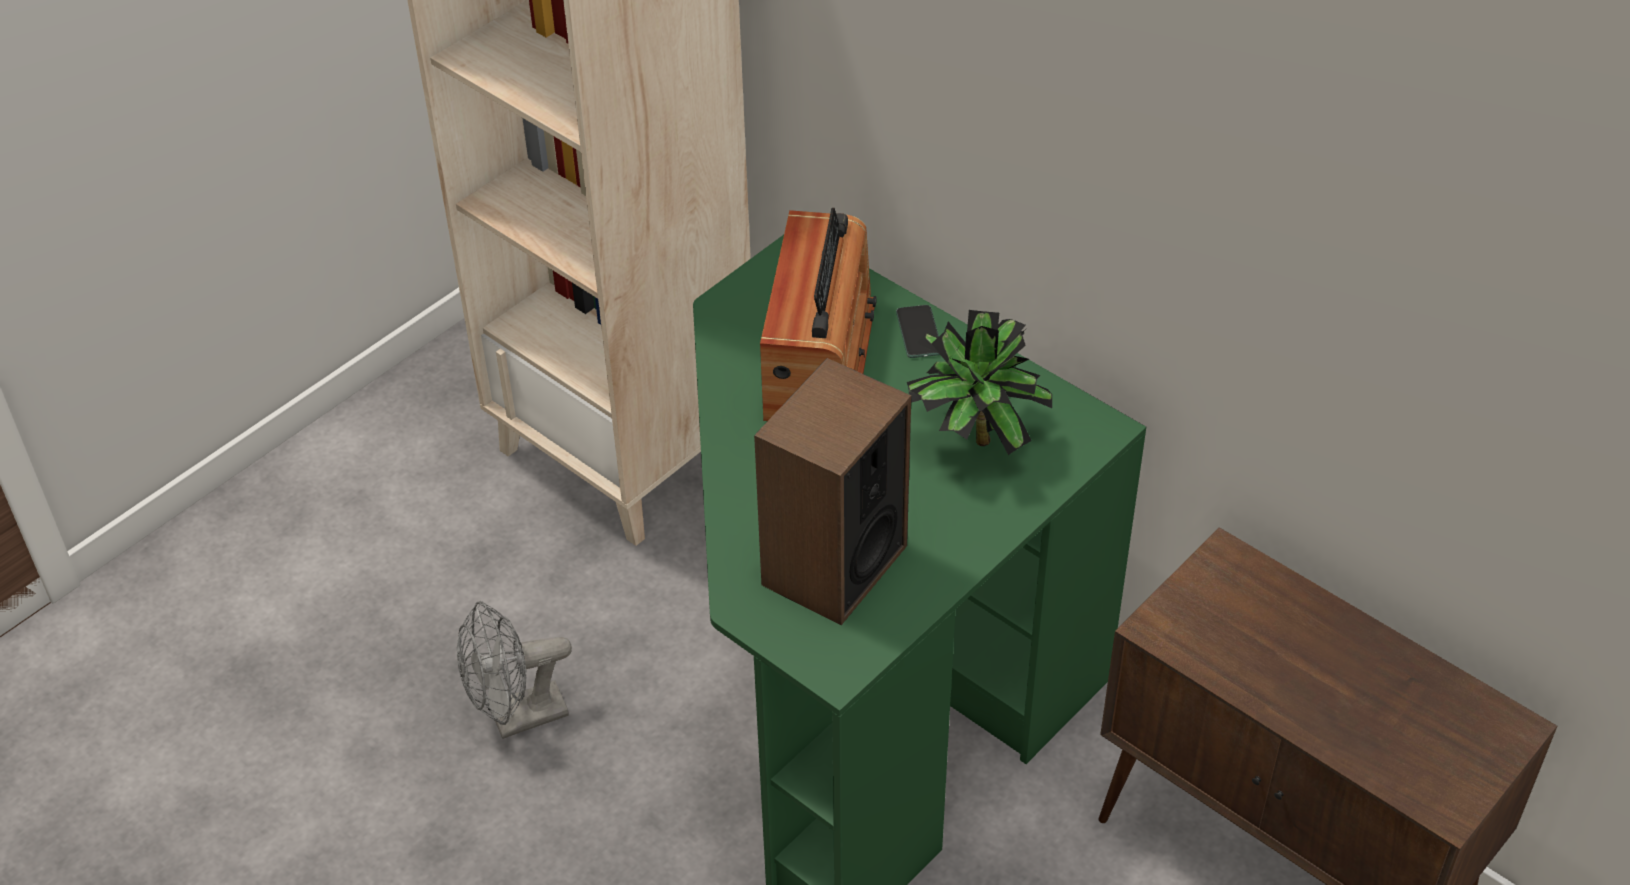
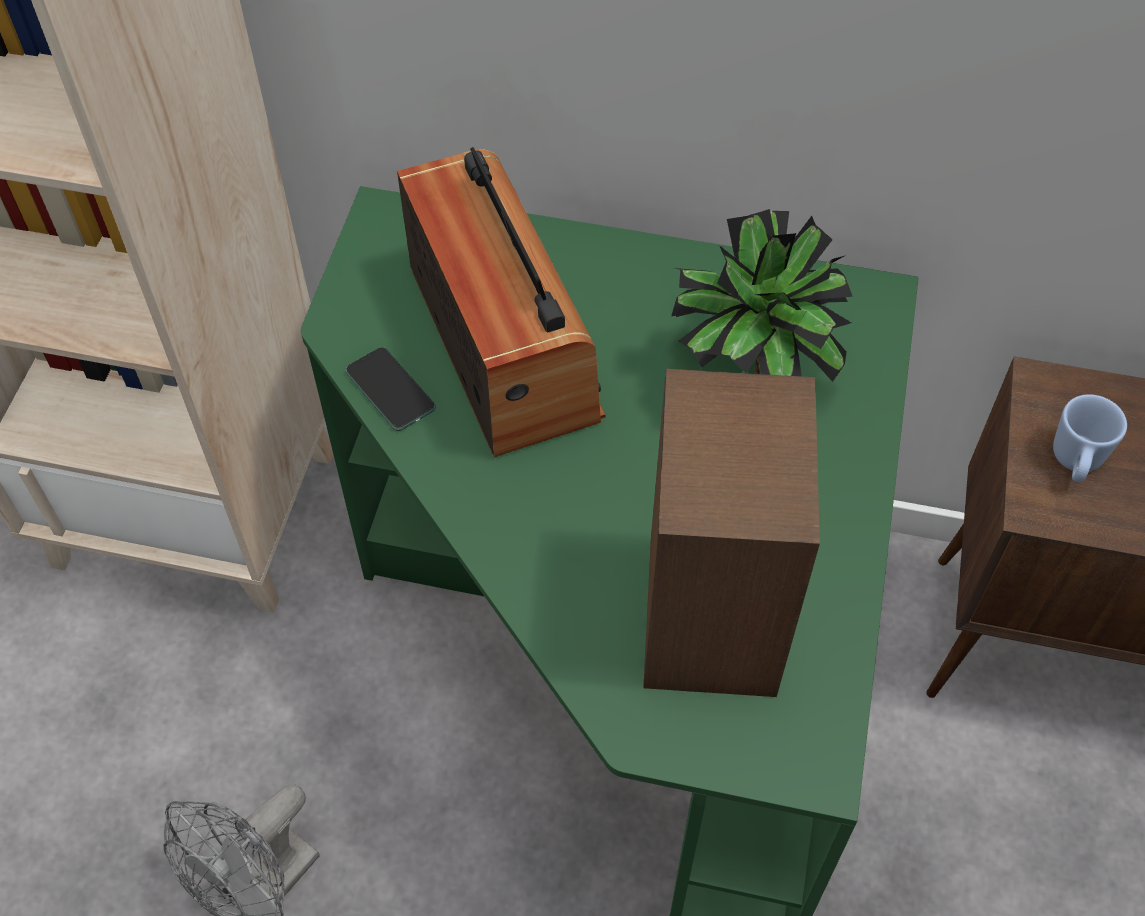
camera: 30 degrees left, 10 degrees up
(919, 333) = (595, 264): phone -> phone (390, 390)
(1206, 612) = (1075, 463): none -> blue mug

